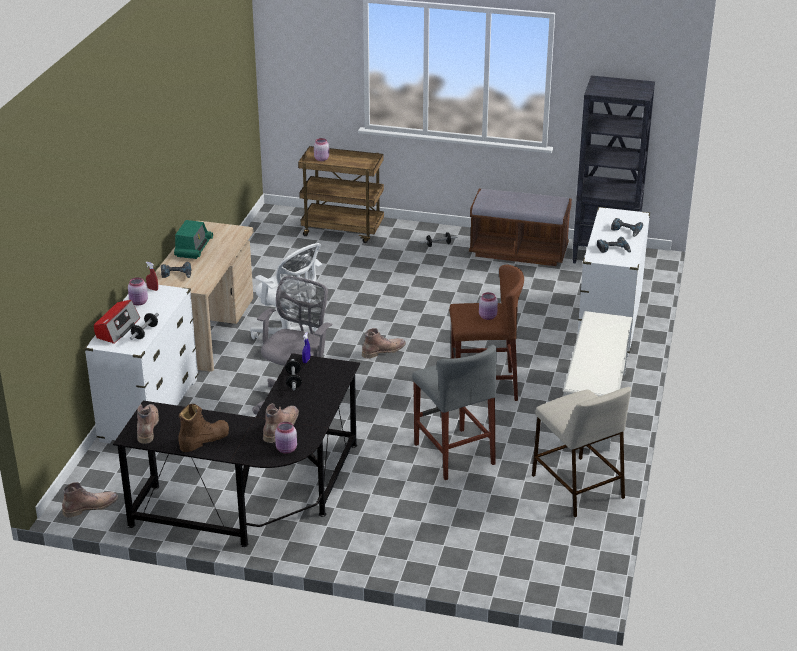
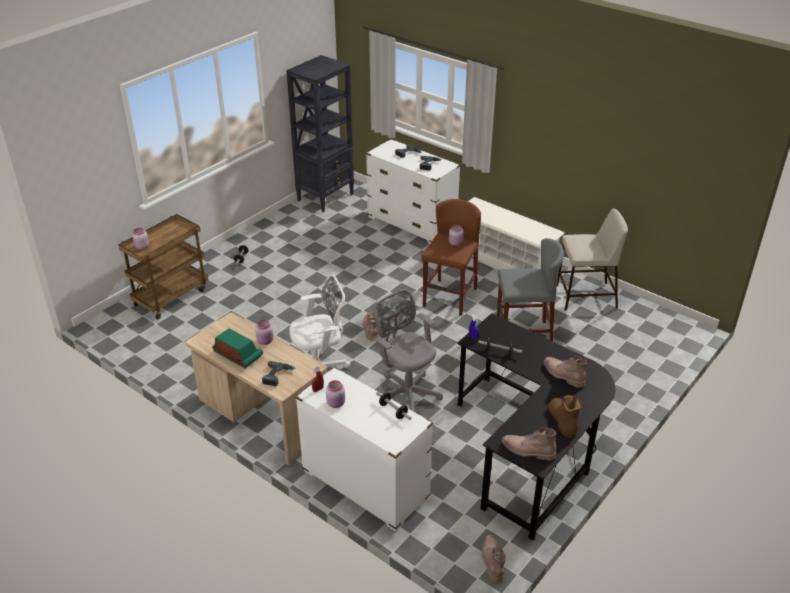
camera: 65 degrees left, 5 degrees up
(117, 328) = (374, 427): radio -> none
(286, 449) = (595, 379): pink jar -> pink jar (265, 341)
(518, 252) = (287, 228): brown bench -> none

